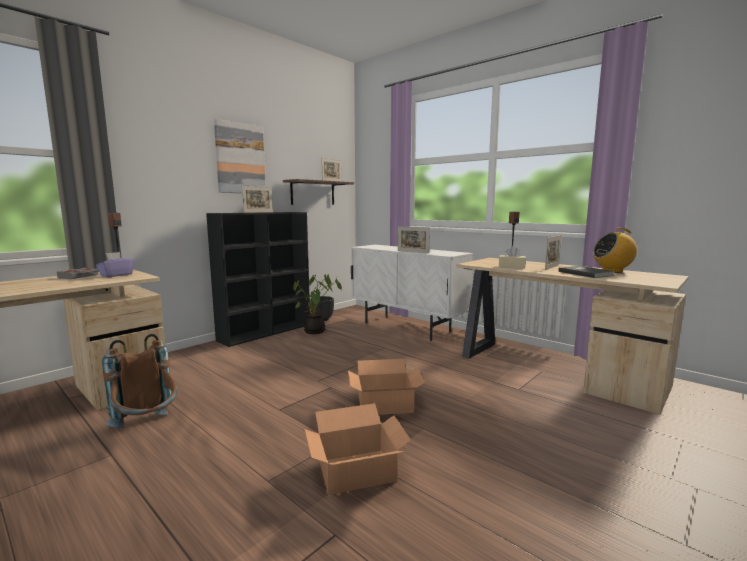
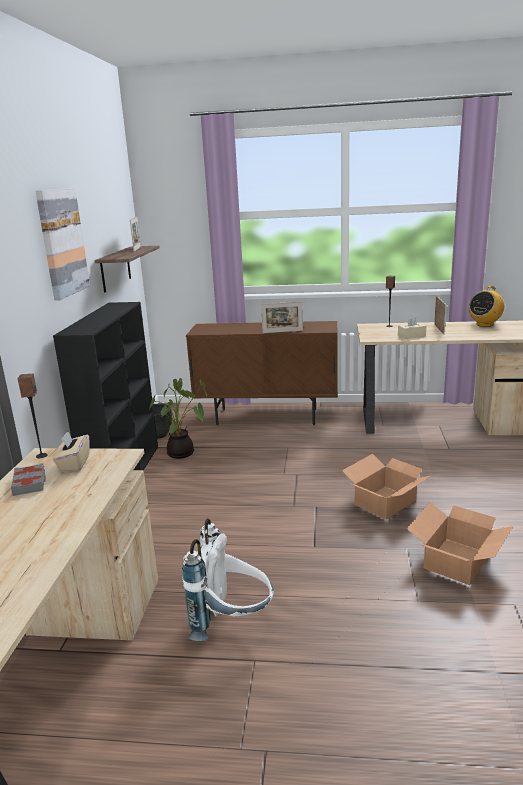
camera: 35 degrees left, 10 degrees up
(116, 275) = (74, 464): purple tissue box -> beige tissue box
(147, 428) = (232, 623): brown backpack -> white backpack
(258, 212) = (103, 317): picture frame -> none
(406, 328) = (267, 417): white cabinet -> brown cabinet
(586, 273) = (477, 332): grey book -> none

